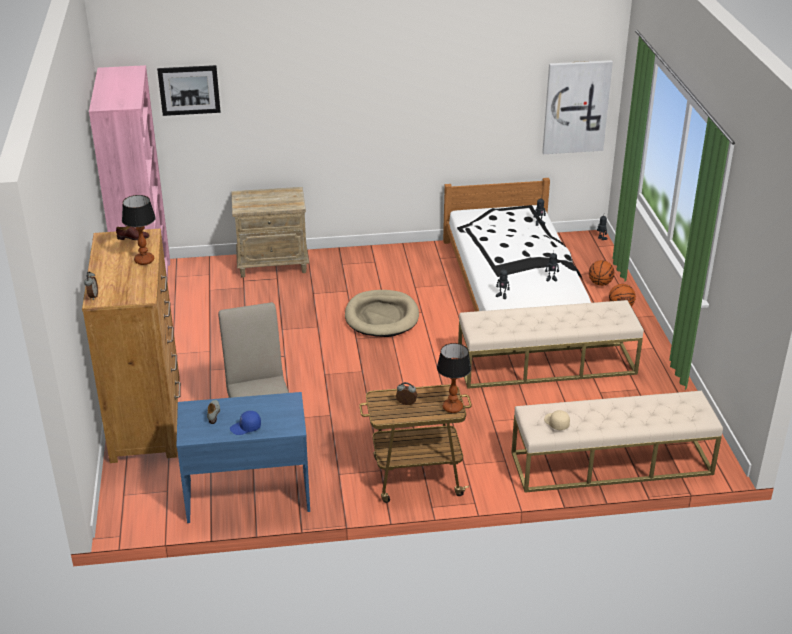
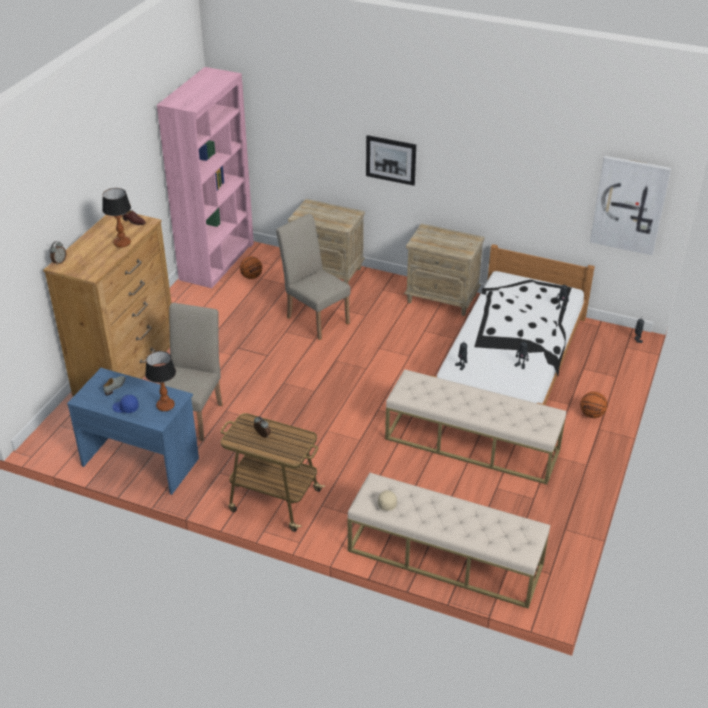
camera: 30 degrees right, 5 degrees up
(189, 90) = (276, 102): picture -> picture (391, 160)
(300, 308) = (315, 317): none -> beige chair
(382, 317) = (372, 348): beige dog bed -> none
(405, 255) = (442, 298): none -> beige nightstand
(452, 408) = (294, 453): table lamp -> table lamp (165, 406)
(600, 283) = (594, 384): basketball -> basketball (251, 277)

